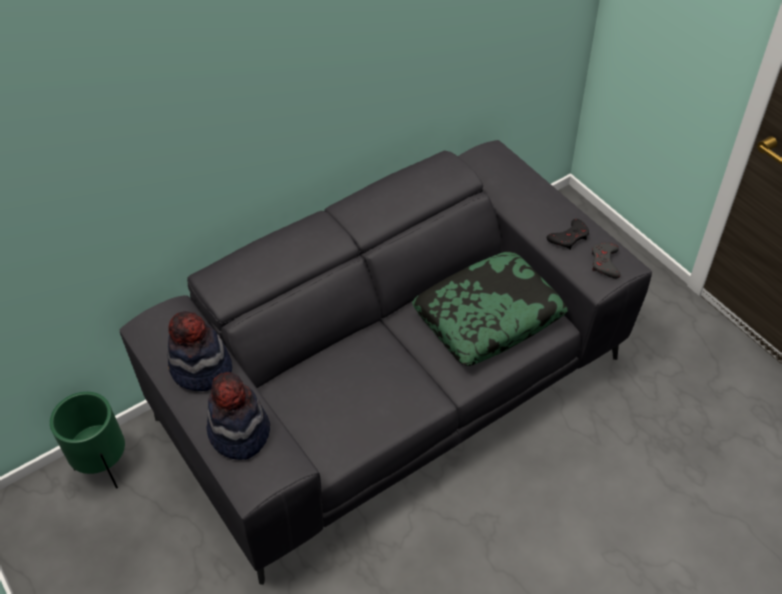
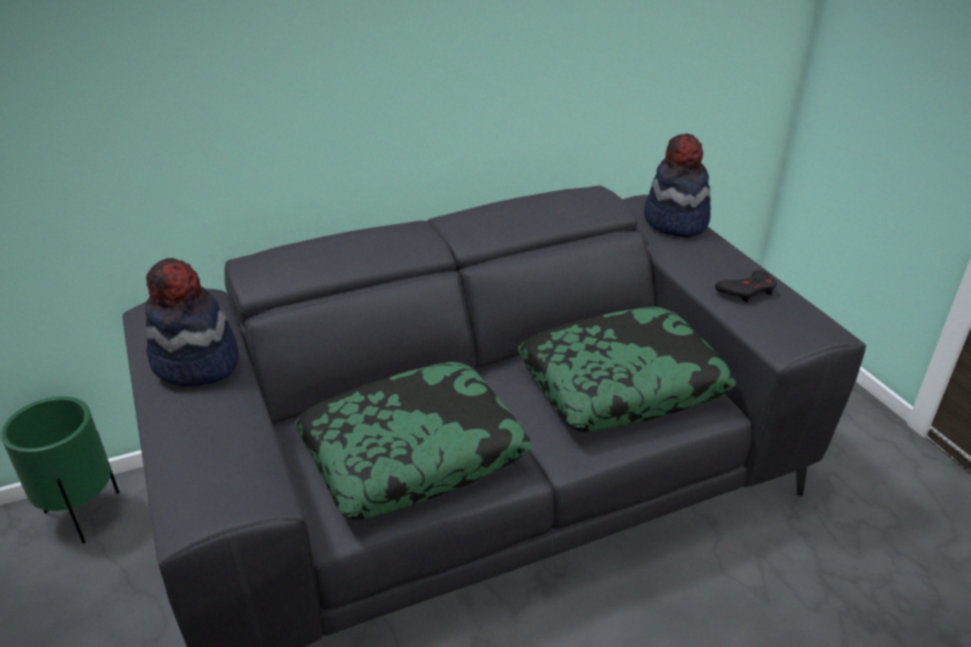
camera: 10 degrees right, 15 degrees down
(239, 432) = (208, 443): hat -> hat (675, 222)
(358, 399) = (413, 452): none -> pillow
(605, 263) = (796, 322): grey game controller -> none

